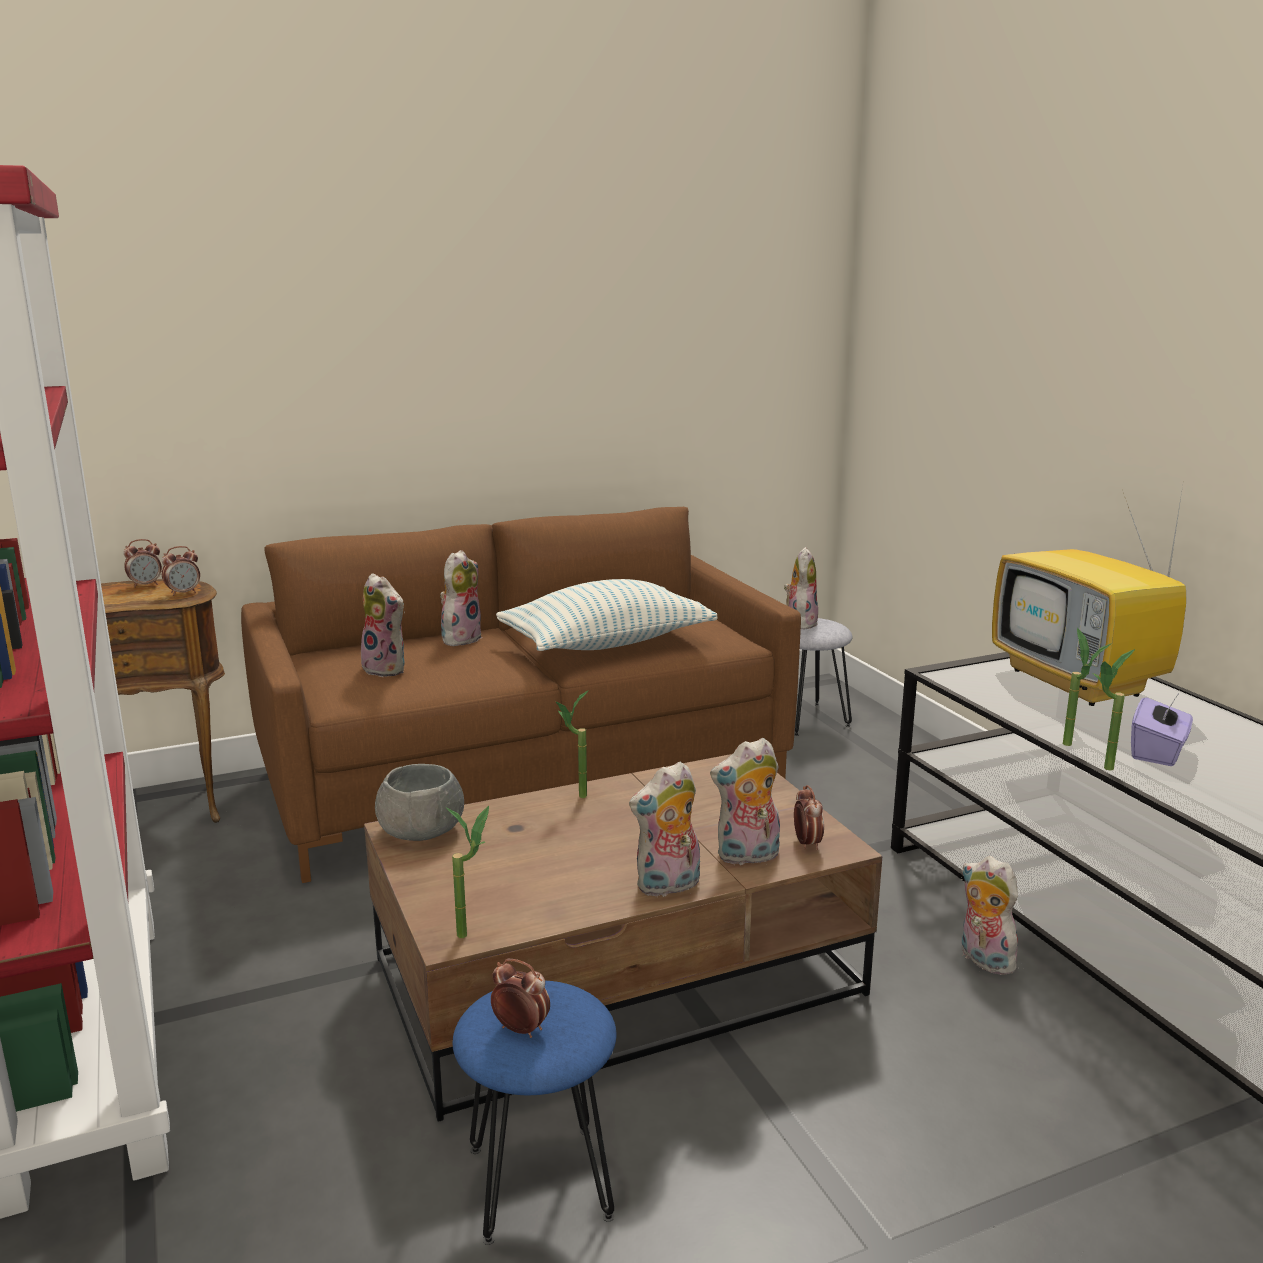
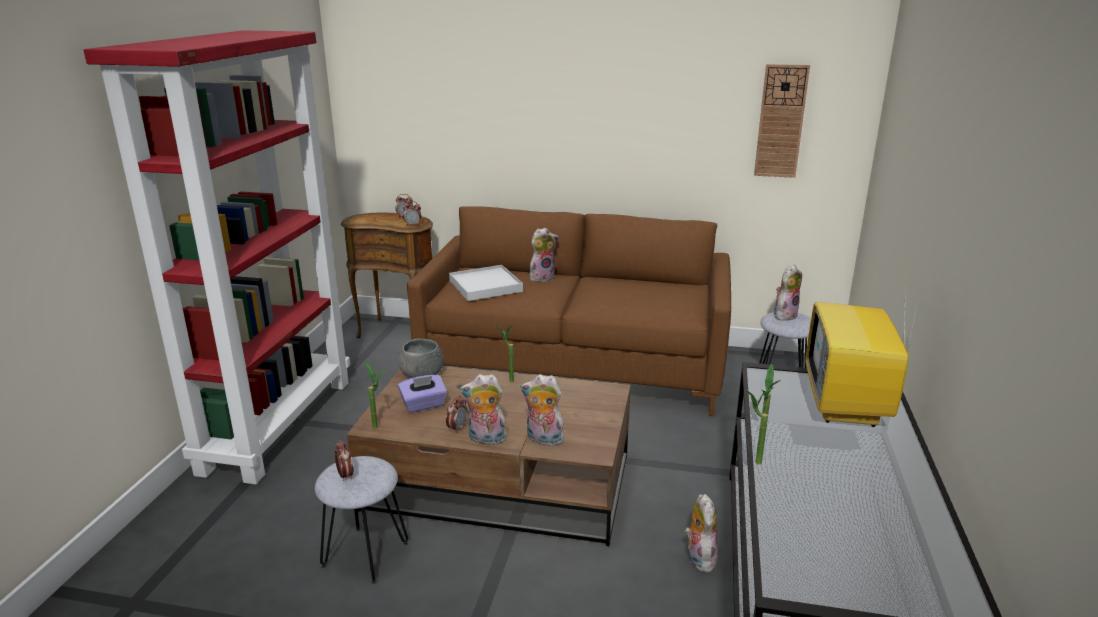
camera: 35 degrees right, 5 degrees up
(388, 669) = (485, 286): plush toy -> white tray
(538, 1182) = (365, 554): blue stool -> grey stool
(606, 644) = (610, 299): pillow -> none
(738, 351) = (781, 121): none -> wall clock
(806, 843) = (582, 444): alarm clock -> alarm clock (457, 428)
(1157, 752) = (813, 465): purple tissue box -> purple tissue box (423, 405)

